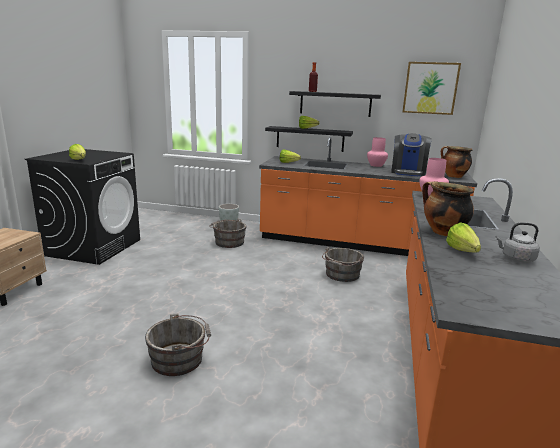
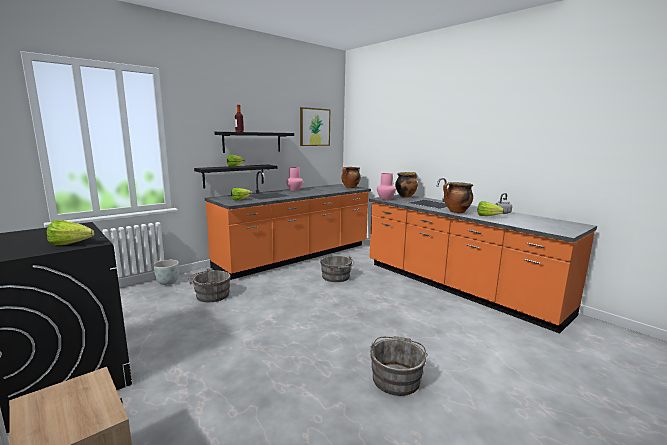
camera: 55 degrees left, 5 degrees down
(408, 172) = (325, 190): coffee machine -> none
(475, 201) = (405, 196): none -> cooking pot

